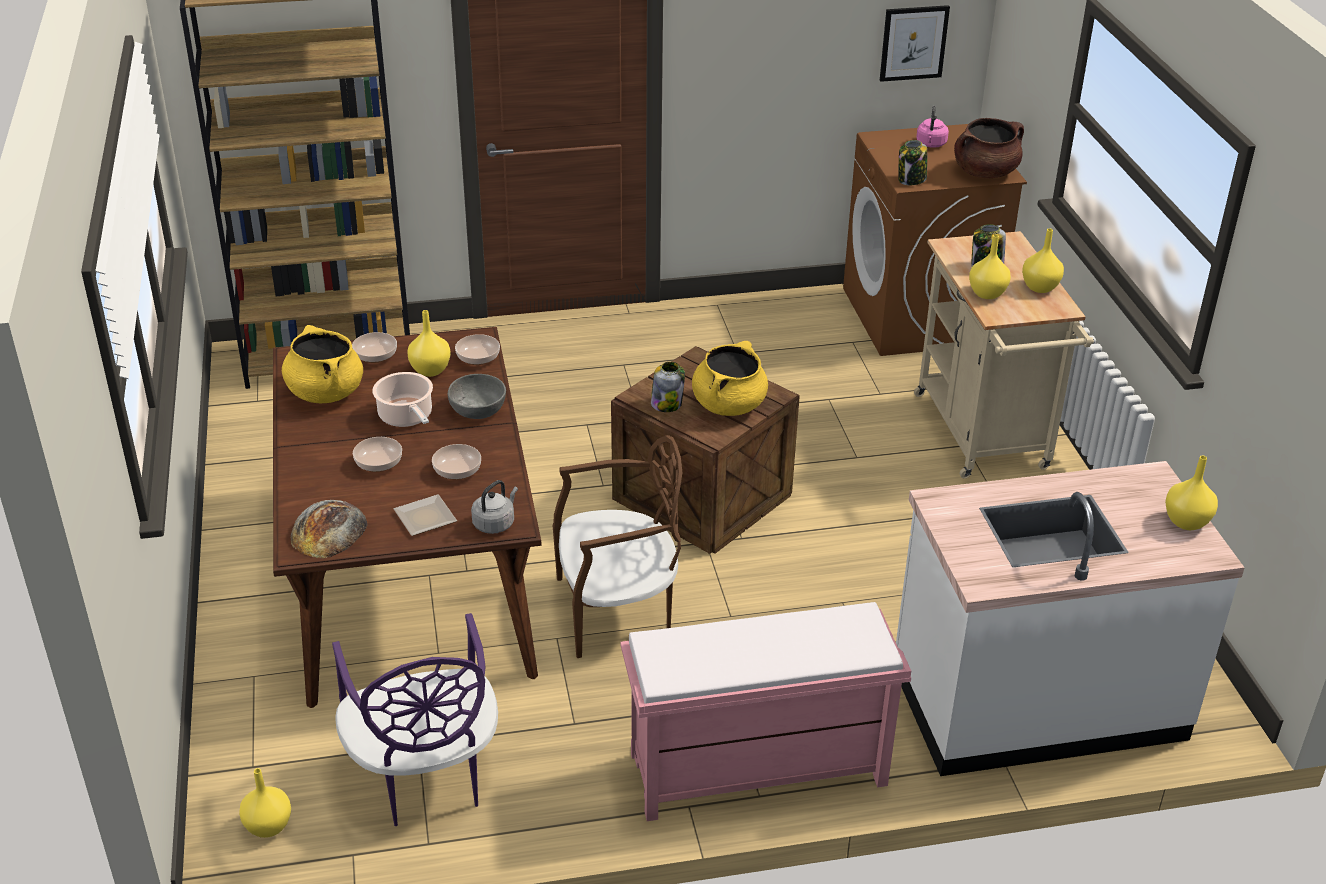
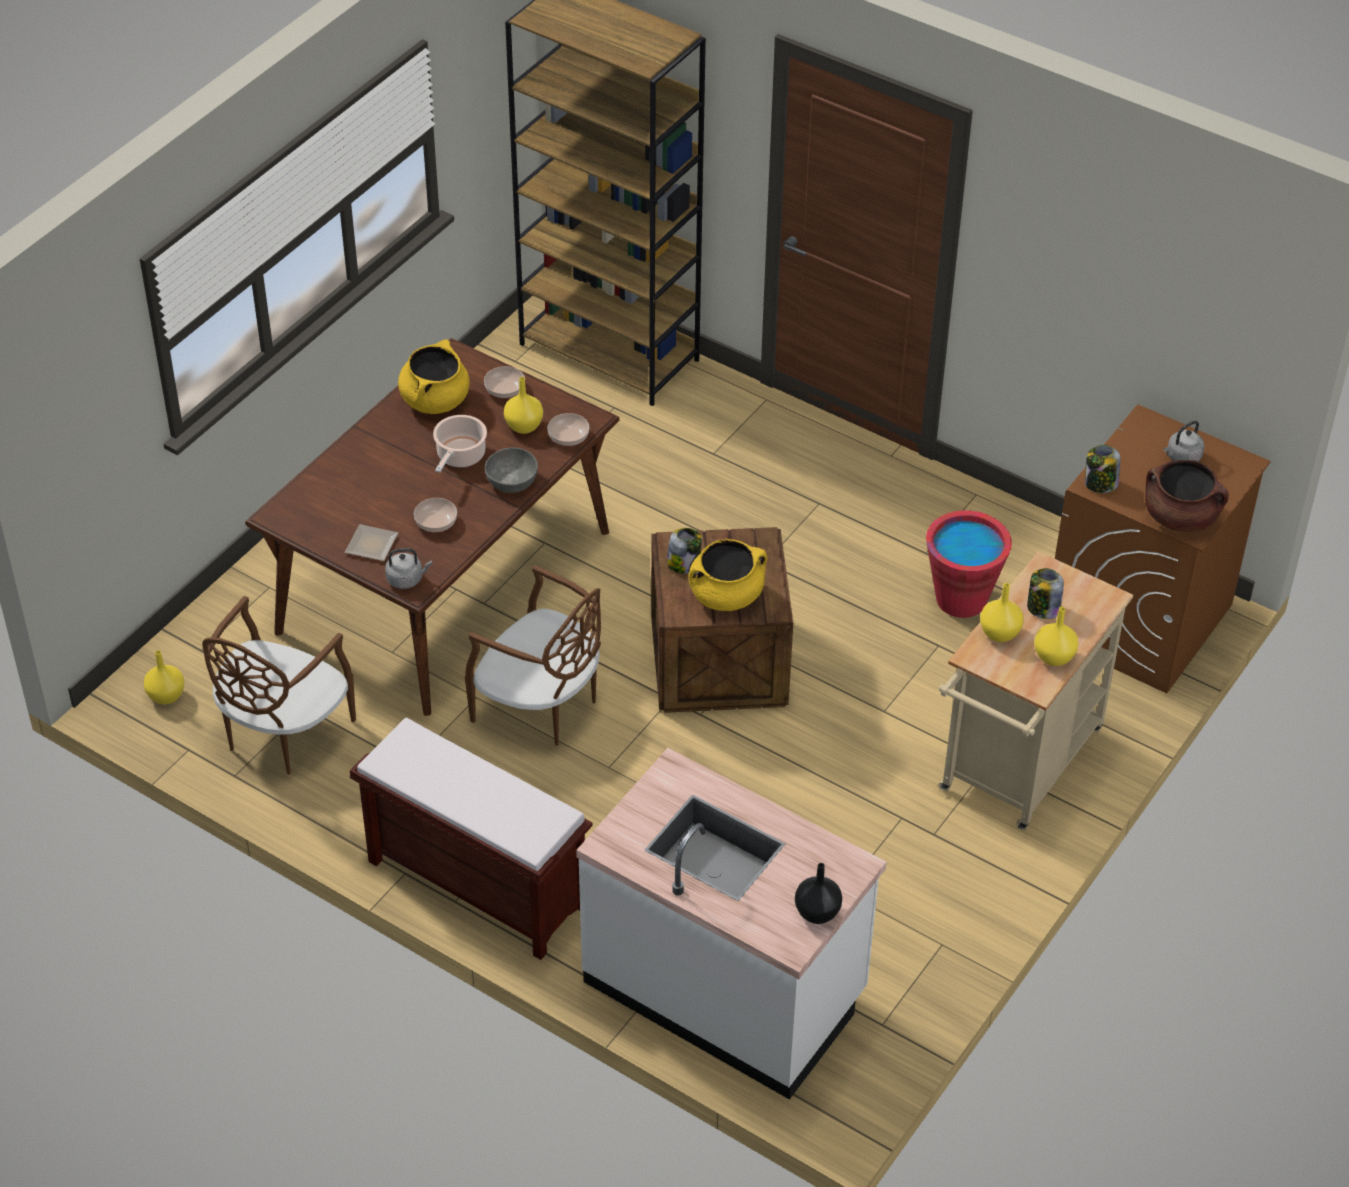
camera: 45 degrees right, 10 degrees up
(329, 530) = (307, 513): bread -> none
(377, 463) = (396, 482): bowl -> none
(425, 777) = (282, 732): purple chair -> brown chair
(755, 771) = (474, 884): pink bench -> brown bench
(800, 365) = (961, 599): none -> red bucket
(913, 43) = (1213, 345): picture -> none
(931, 144) = (1182, 457): pink kettle -> grey kettle
(1187, 522) = (817, 913): yellow vase -> black vase

